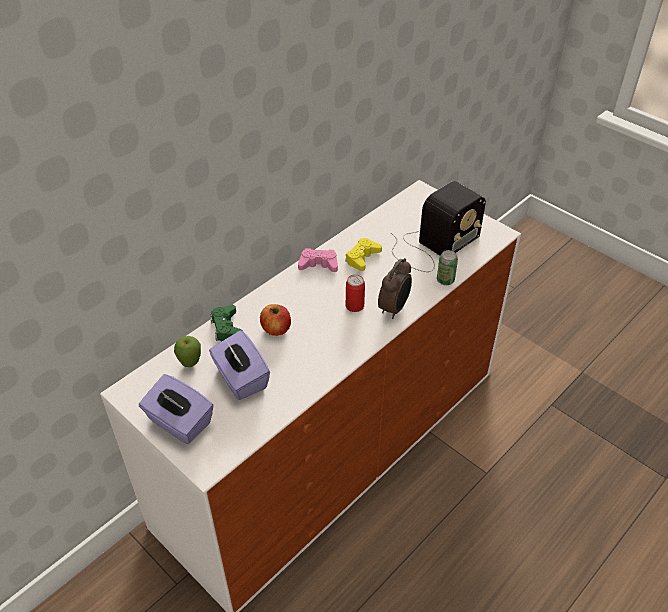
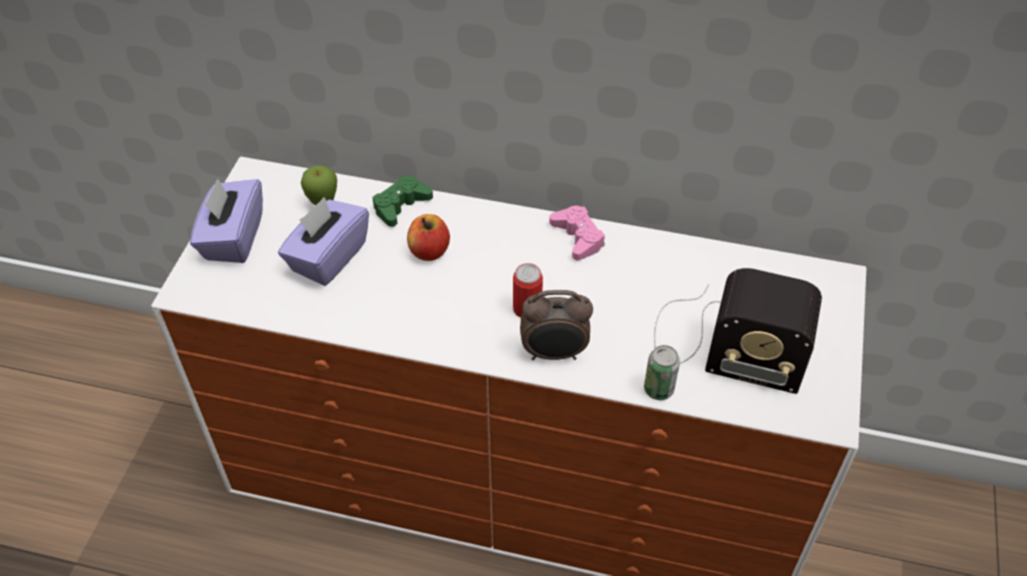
camera: 60 degrees right, 5 degrees up
(362, 258) = (628, 276): yellow game controller -> none

